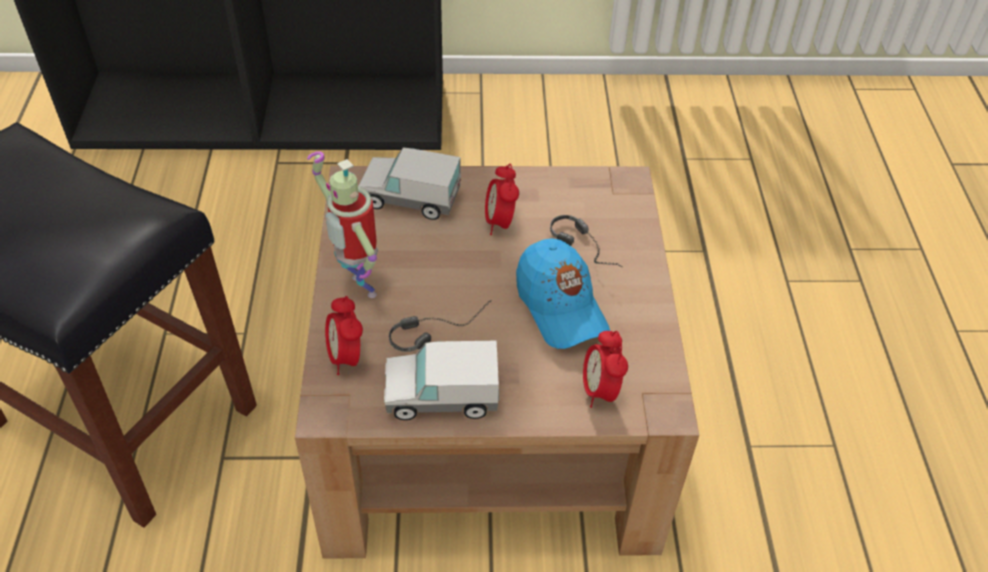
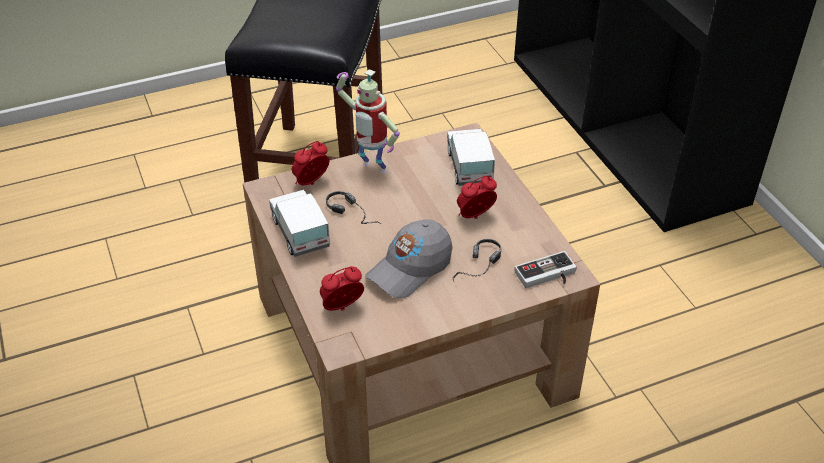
camera: 70 degrees right, 5 degrees down
(358, 287) = (372, 170): toy robot -> toy robot turned 90 degrees counterclockwise
(560, 306) = (410, 269): blue cap -> grey cap
(623, 199) = (547, 276): none -> game controller

